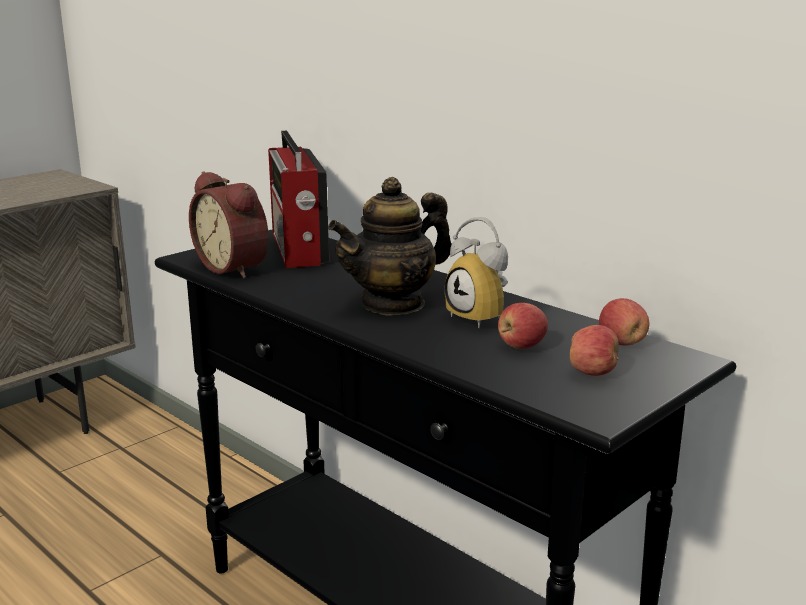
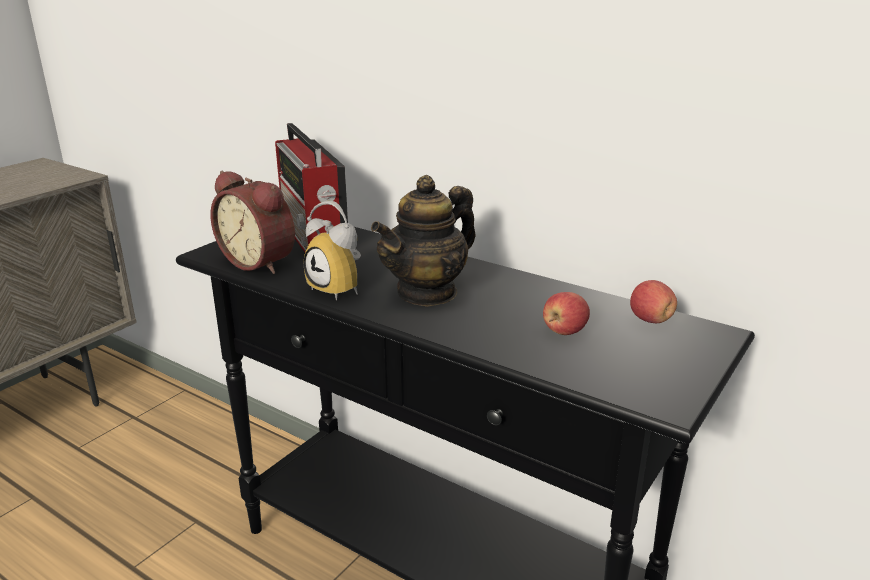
camera: 10 degrees left, 5 degrees up
(483, 317) = (516, 302): alarm clock -> alarm clock (341, 289)
(592, 372) = (640, 355): apple -> none

